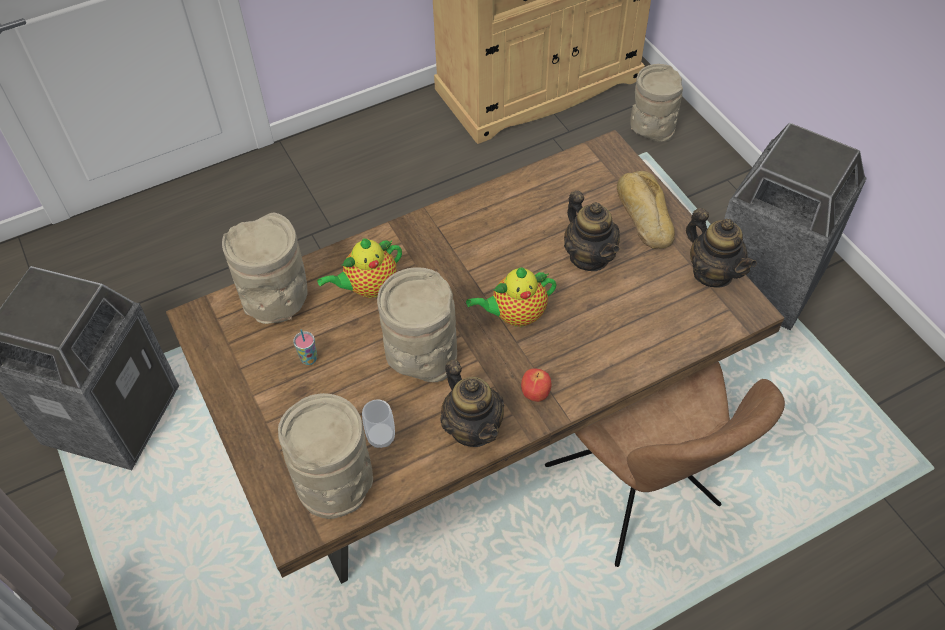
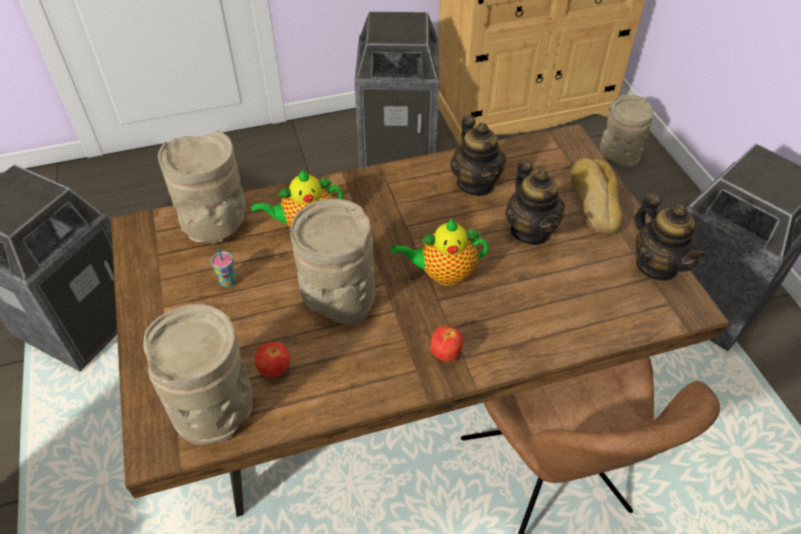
camera: 10 degrees right, 5 degrees down
(381, 437) = (275, 369): cup -> apple
(411, 161) = (398, 151): none -> trash can
(473, 428) = (372, 377): teapot -> teapot (476, 183)

